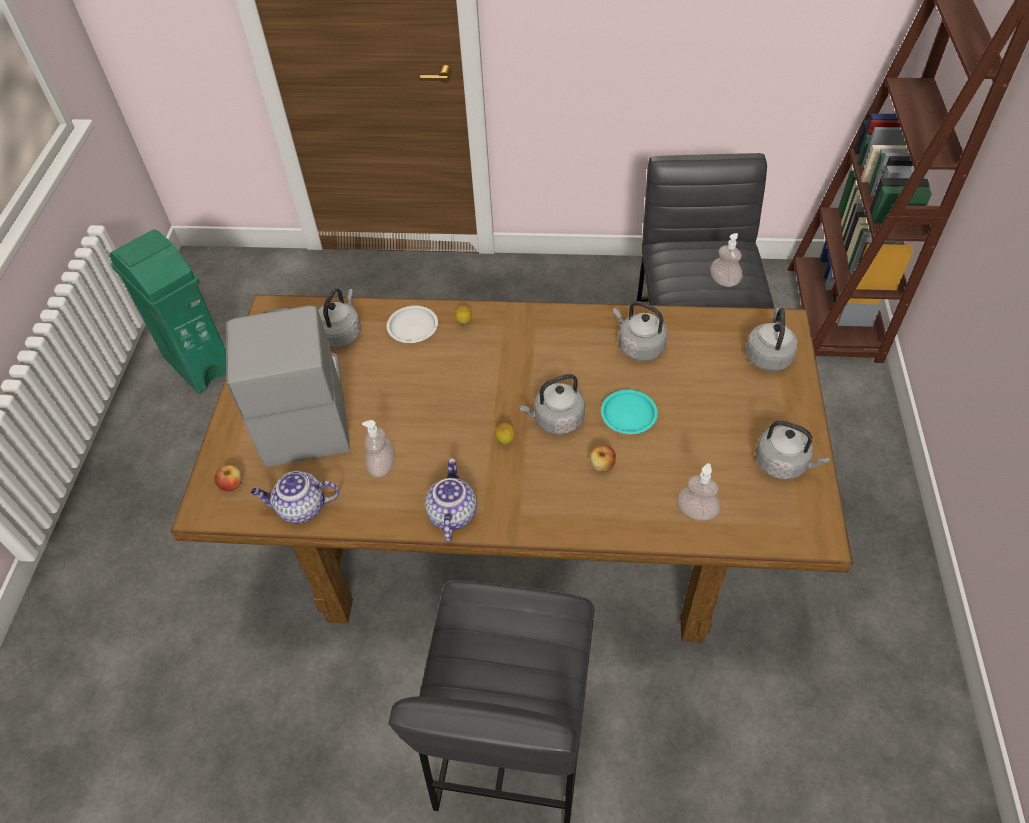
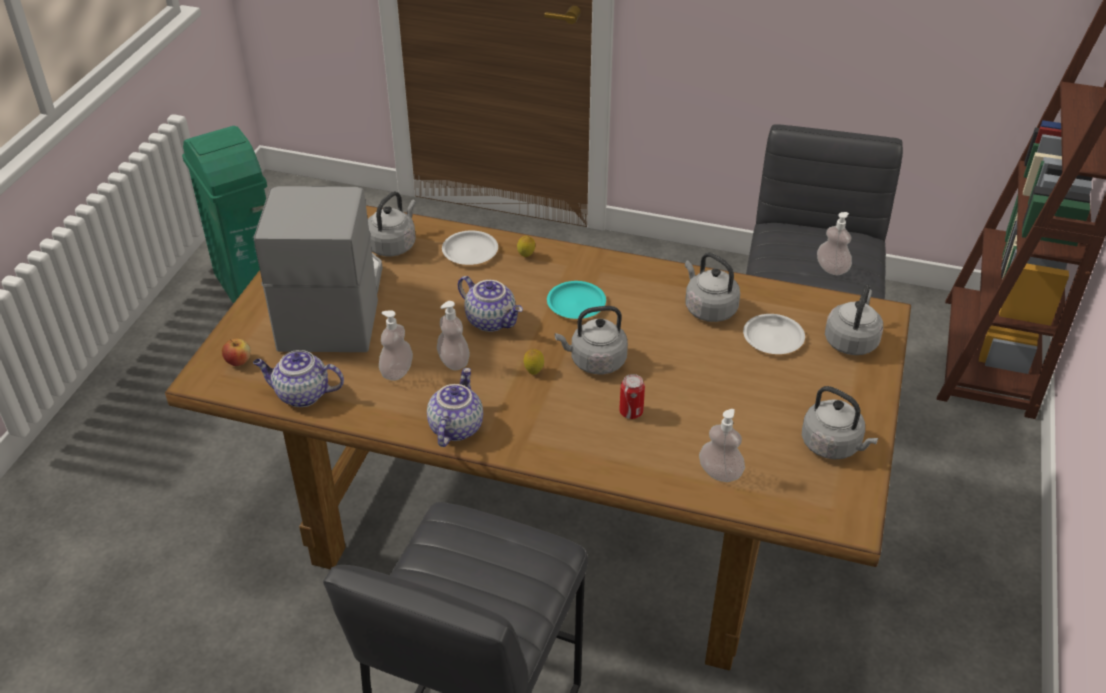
camera: 10 degrees right, 10 degrees down
(431, 445) = (454, 362): none -> soap dispenser
(453, 395) = (492, 320): none -> teapot
(602, 465) = (631, 412): apple -> can
(628, 414) = (676, 370): turquoise plate -> turquoise plate (576, 303)
(701, 365) = (772, 338): none -> white plate

